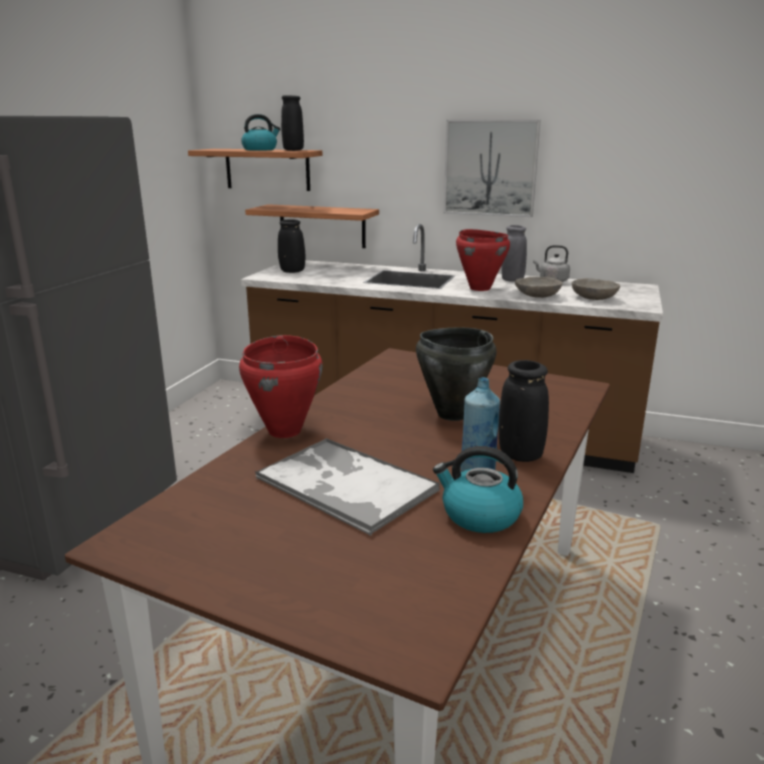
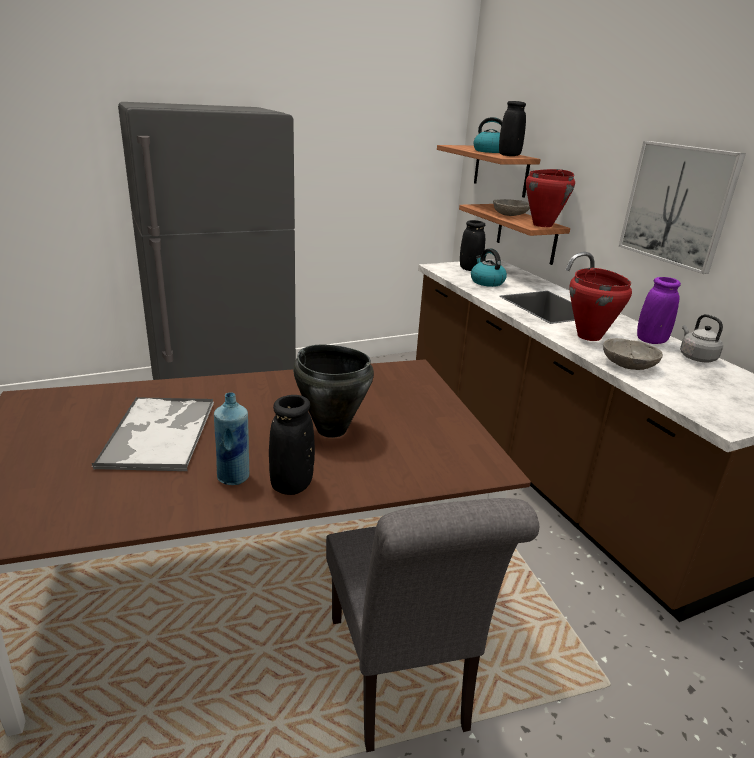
camera: 45 degrees right, 5 degrees up
(285, 430) = (218, 383): red cooking pot -> red cooking pot (543, 225)
(479, 515) = (163, 502): kettle -> kettle (486, 282)
(512, 280) = (651, 341): grey vase -> purple vase
(580, 608) = (400, 680): none -> grey chair
(594, 298) = (690, 392): grey bowl -> grey bowl (510, 215)

